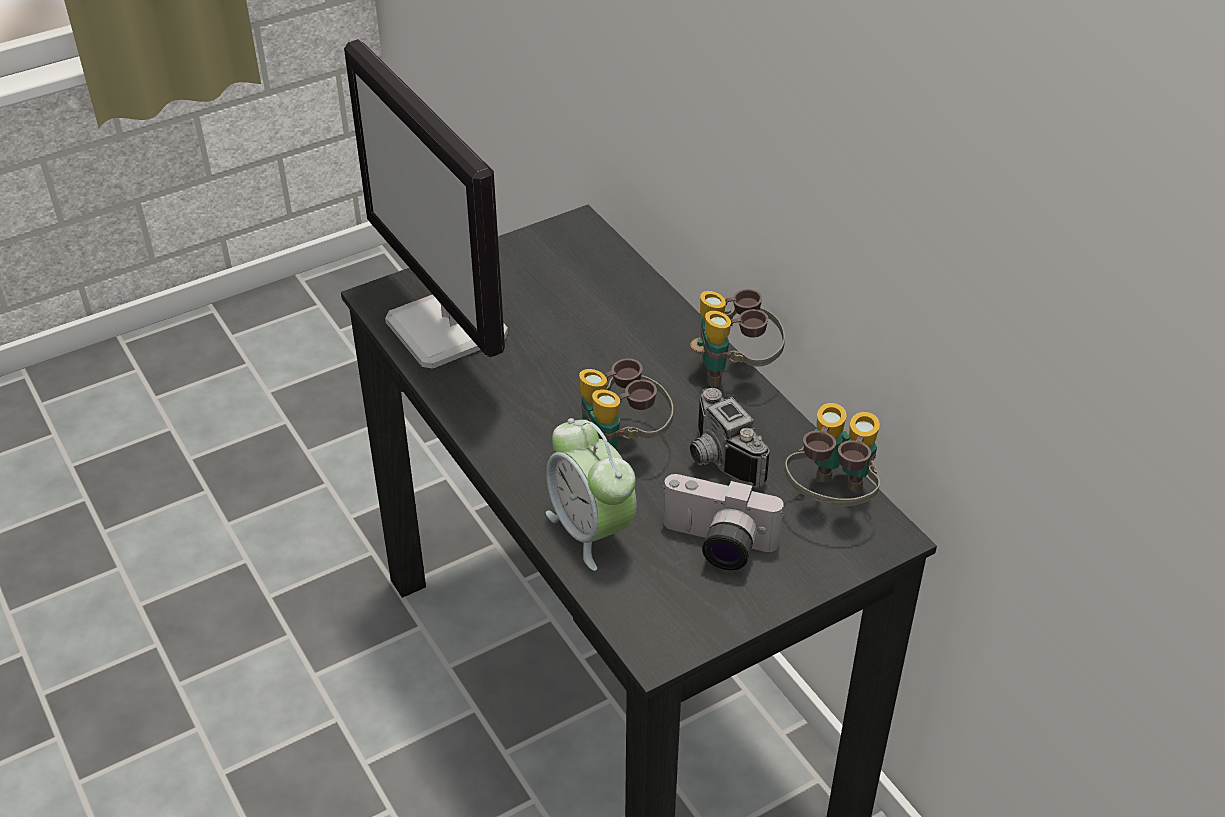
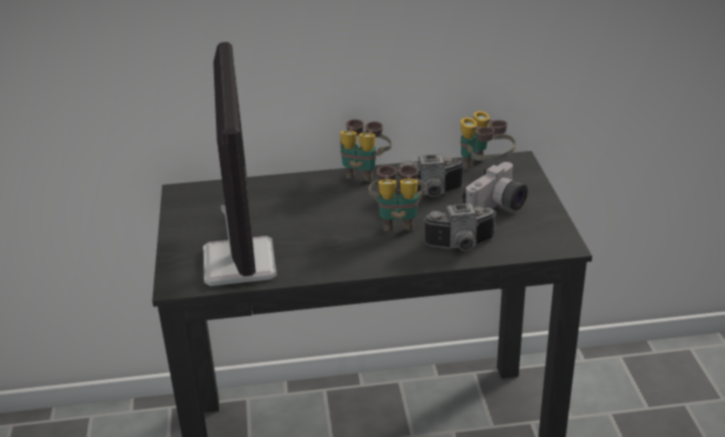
camera: 65 degrees left, 10 degrees down
(448, 330) = (239, 261): monitor -> monitor turned 90 degrees counterclockwise
(591, 531) = (461, 246): alarm clock -> camera

